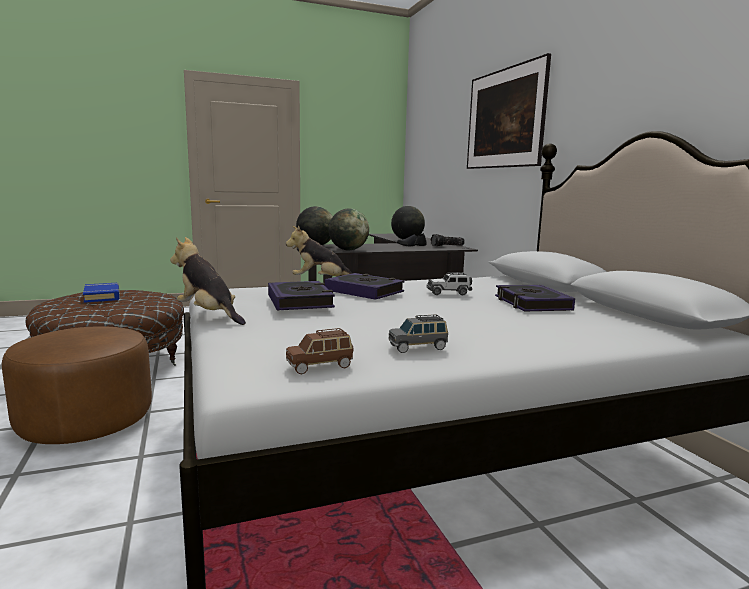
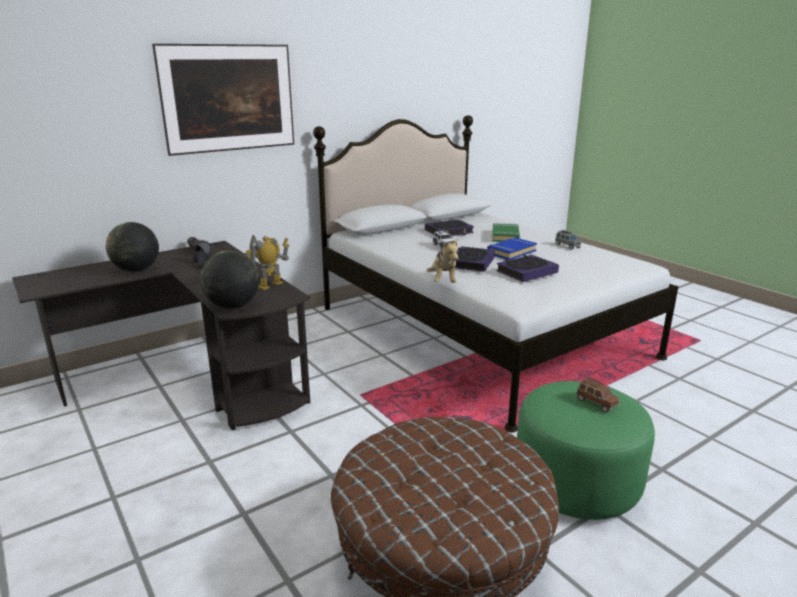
camera: 105 degrees left, 10 degrees up
(86, 421) = (576, 483): brown ottoman -> green ottoman
(102, 296) = (437, 482): blue book -> blue book (511, 252)
(209, 315) = (582, 290): plush toy -> none
(320, 366) = (613, 257): brown toy car -> brown toy car (596, 403)
(348, 250) = (270, 285): globe -> toy robot
(499, 323) = (505, 236): none -> green book

